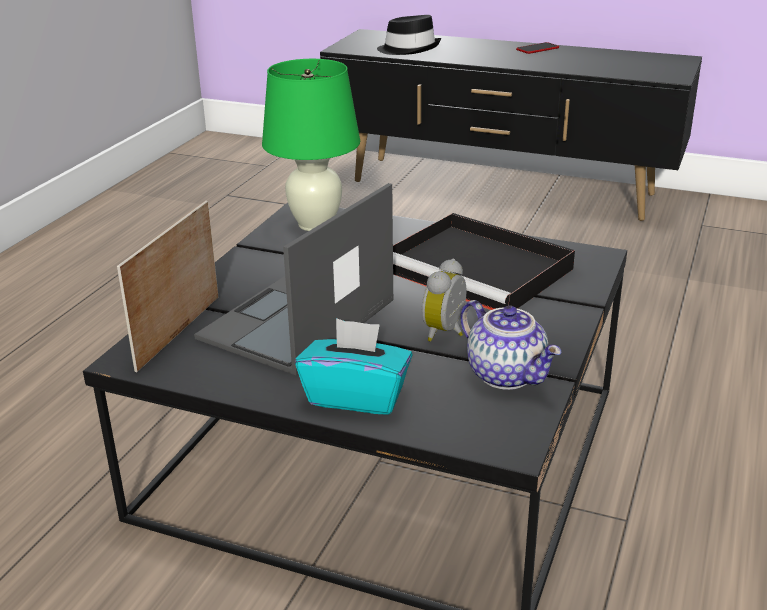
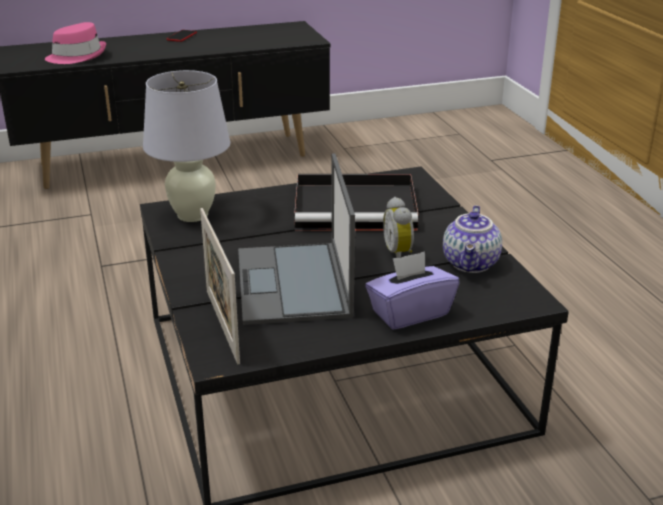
camera: 40 degrees left, 0 degrees up
(315, 224) = (193, 215): green table lamp -> white table lamp
(356, 396) = (409, 313): turquoise tissue box -> purple tissue box
(409, 49) = (77, 56): black hat -> pink hat
(508, 375) = (472, 264): teapot -> teapot turned 90 degrees clockwise

